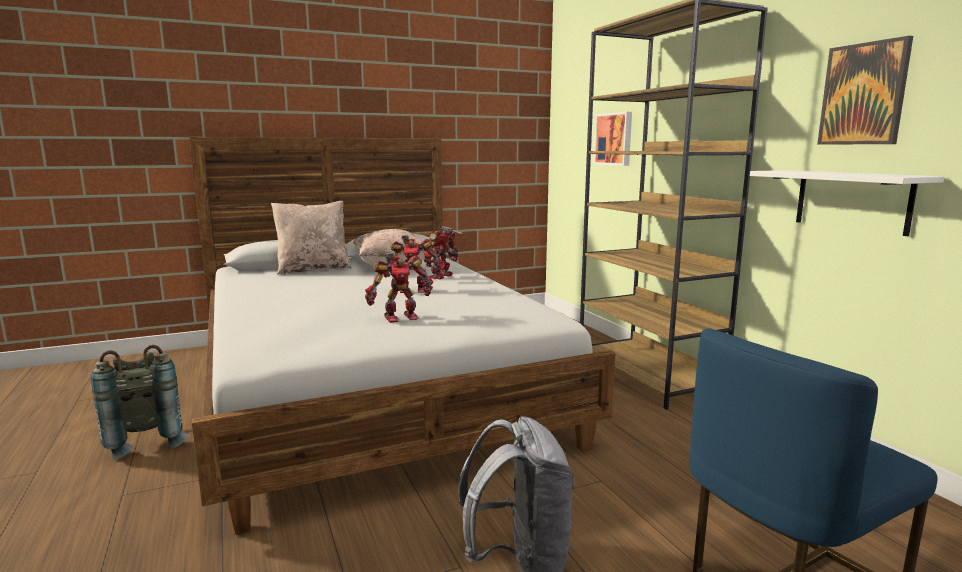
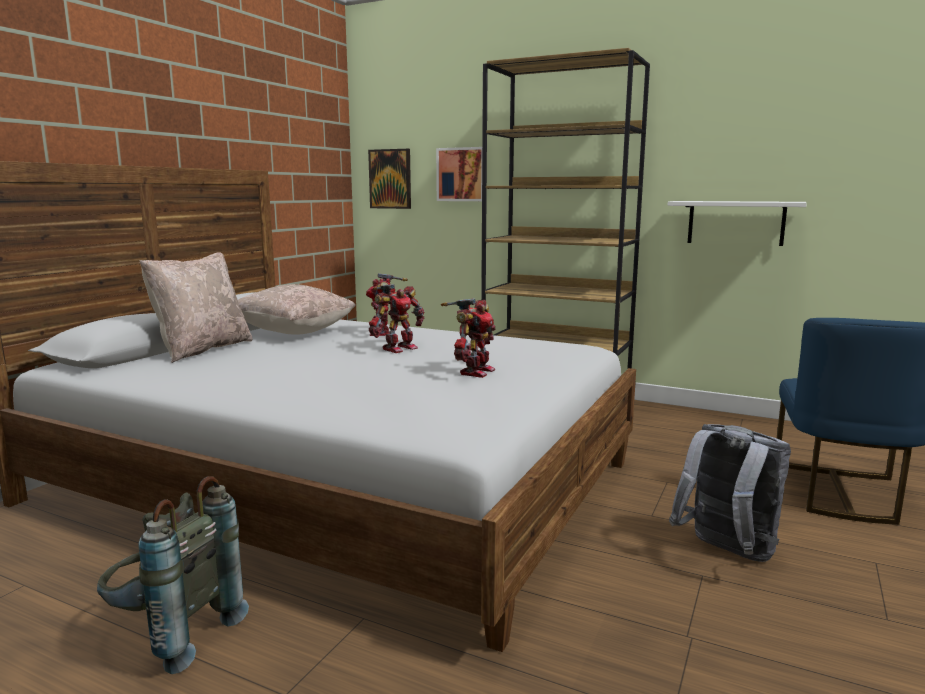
camera: 40 degrees left, 0 degrees up
(863, 94) = (740, 141): picture -> picture (390, 179)

